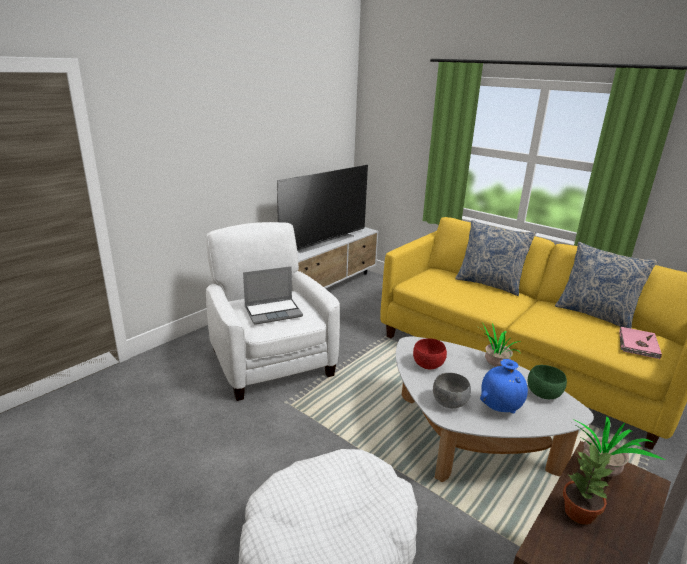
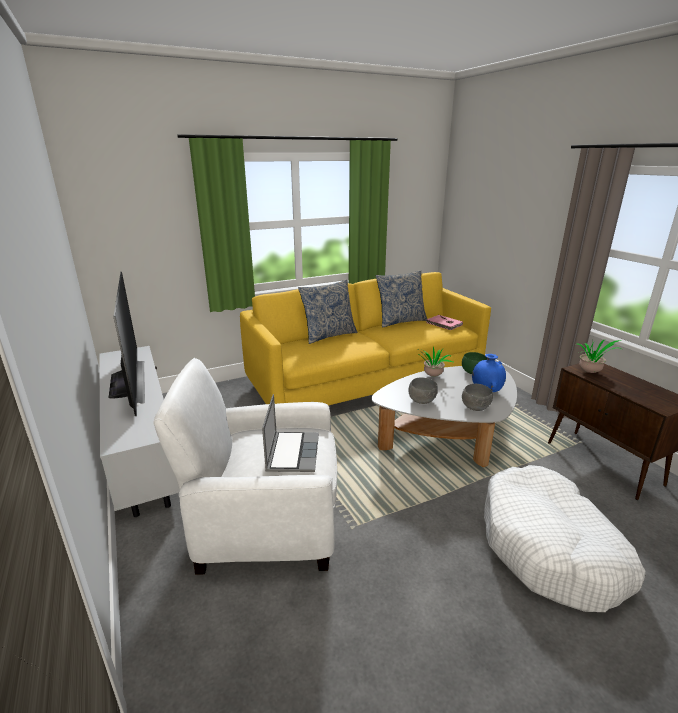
camera: 65 degrees left, 0 degrees up
(428, 366) = (422, 401): red bowl -> grey bowl
(579, 512) = (626, 388): potted plant -> none

